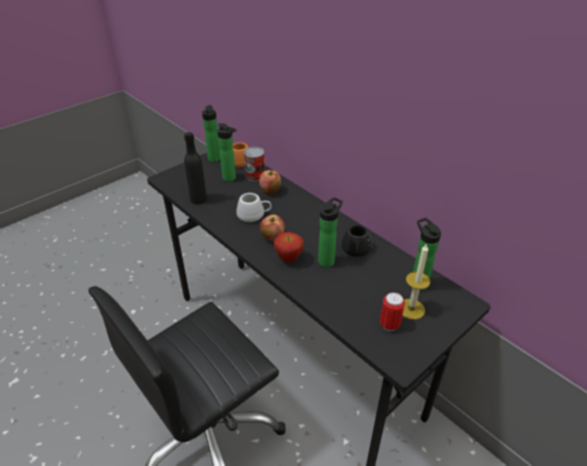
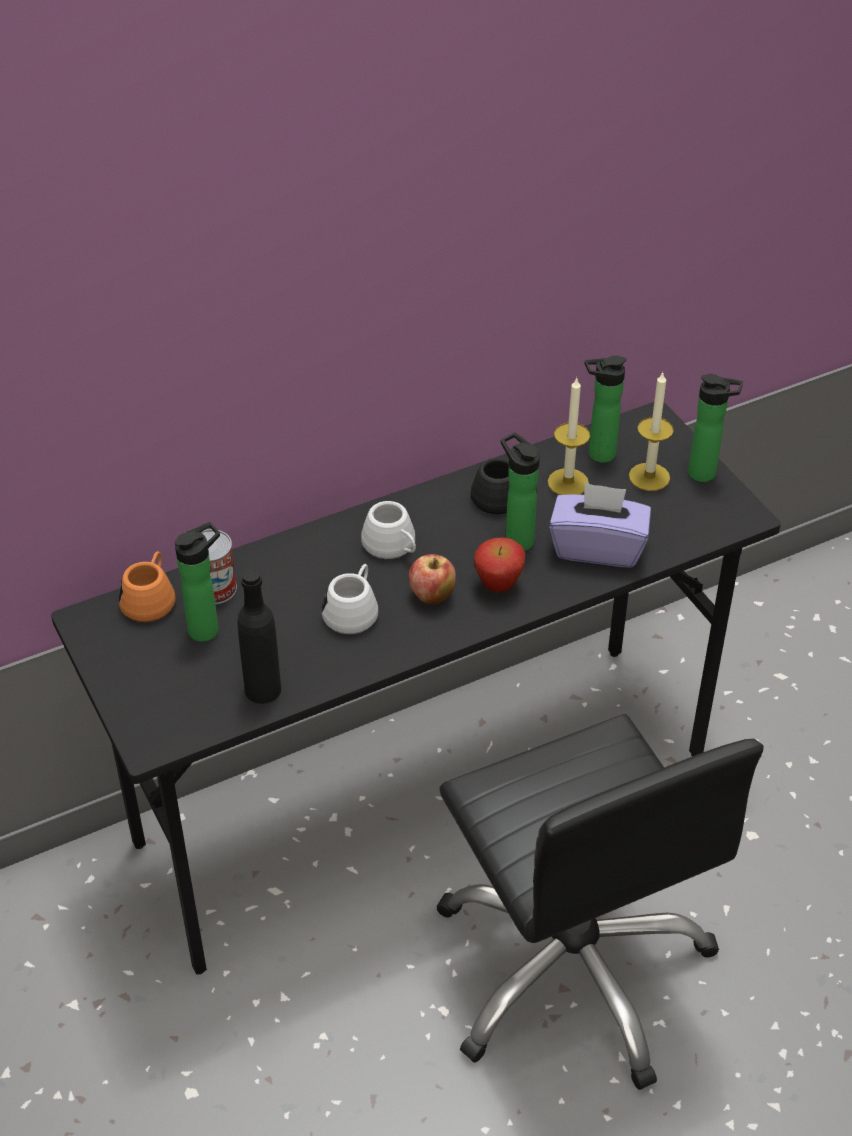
camera: 75 degrees left, 5 degrees up
(214, 160) = (114, 647): bottle -> bottle (706, 474)
(270, 191) = (283, 575): apple -> none
(302, 219) = (393, 547): none -> white mug
(336, 294) = (598, 547): none -> purple tissue box
(385, 273) = (568, 482): none -> candle
(389, 324) = (673, 507): can -> none

